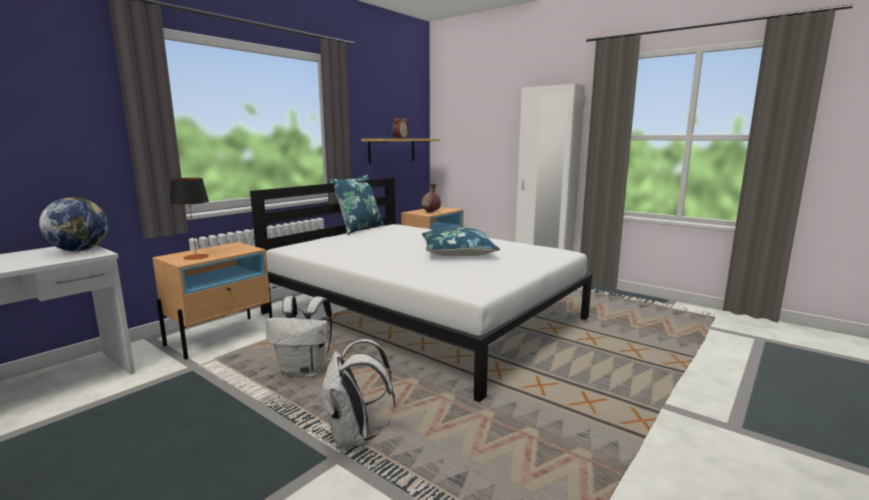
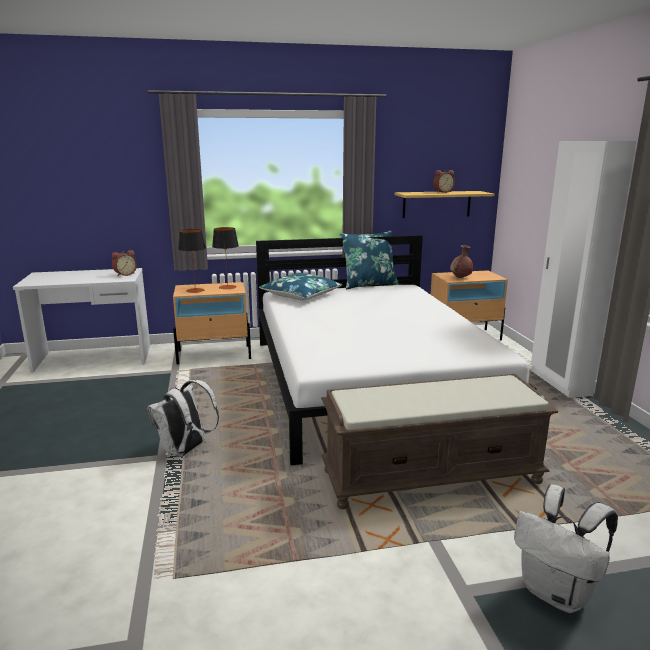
camera: 40 degrees right, 5 degrees up
(79, 250) = (125, 274): globe -> alarm clock
(231, 248) = (227, 287): none -> table lamp
(305, 371) = (223, 397): white backpack -> white backpack (557, 593)
(458, 252) = (394, 328): blue pillow -> blue pillow (301, 295)
(582, 363) = (432, 475): none -> brown bench

